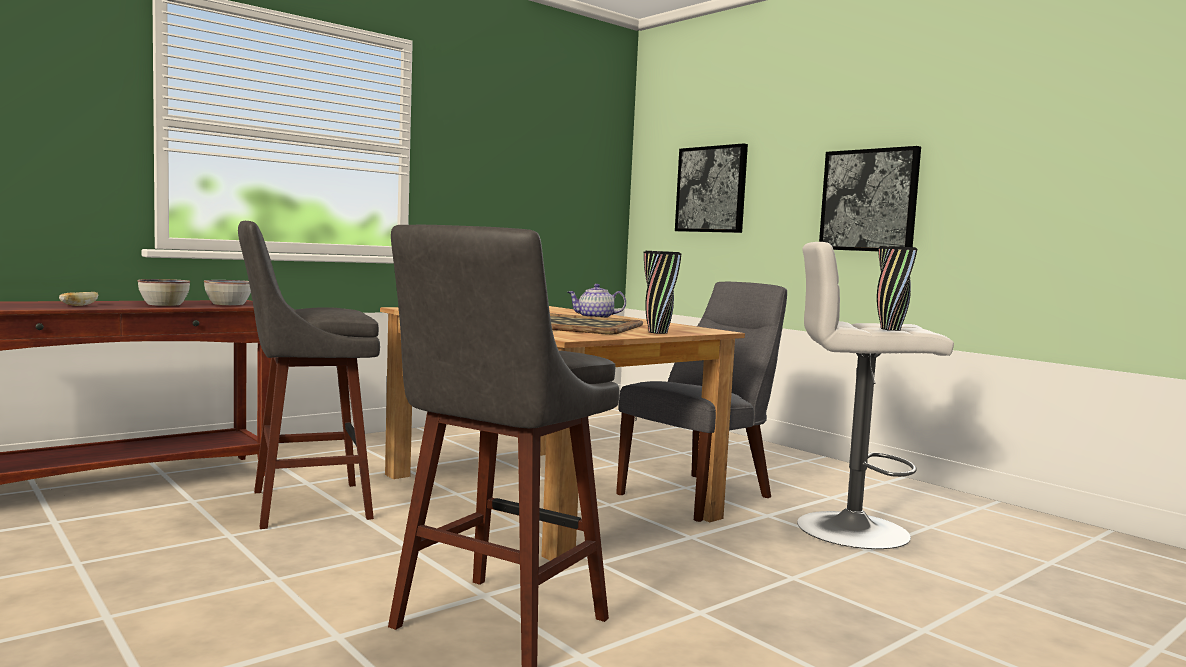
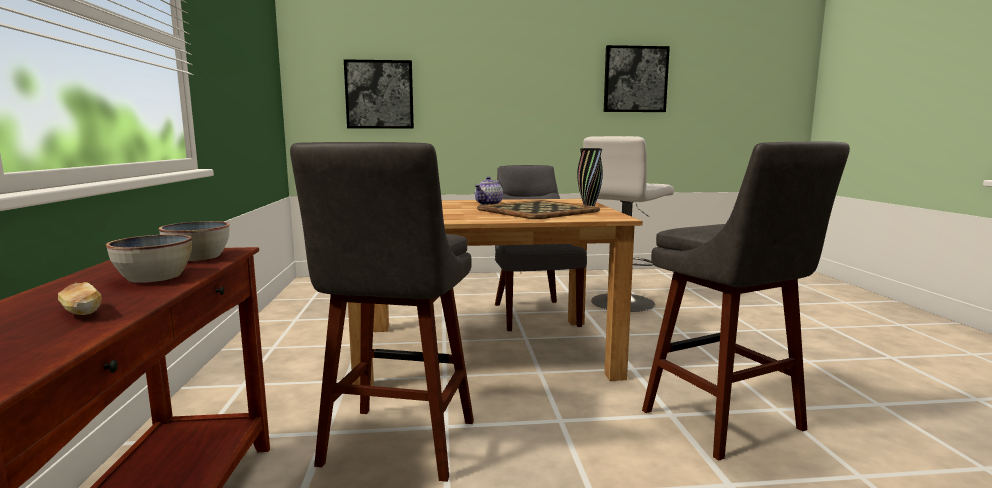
camera: 55 degrees left, 5 degrees up
(869, 200) = (515, 106): picture -> picture (635, 79)
(890, 329) = (653, 185): black vase -> none

